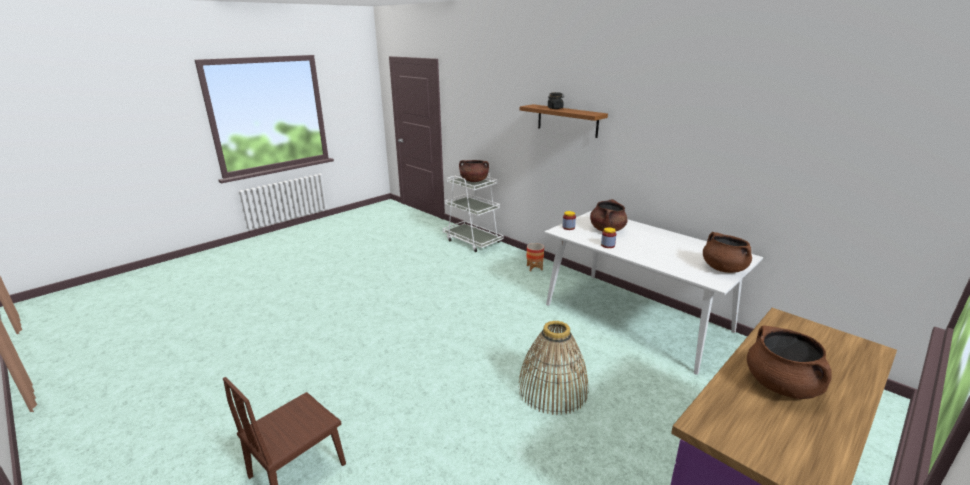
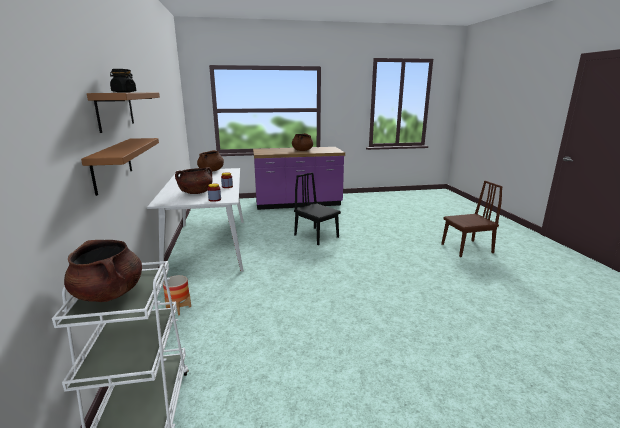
camera: 145 degrees left, 5 degrees down
(546, 150) = (112, 164): none -> brown shelf
(552, 389) = (316, 236): basket -> black chair

